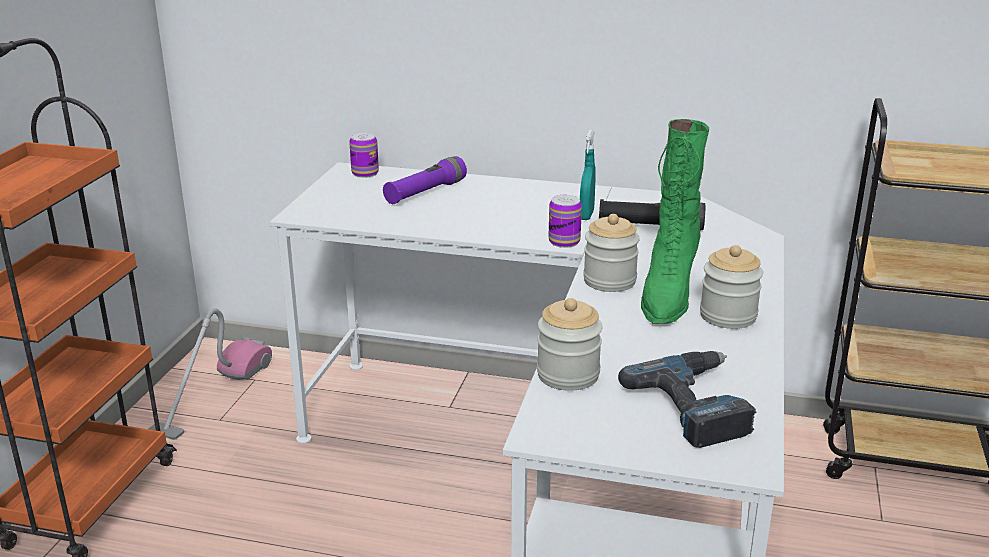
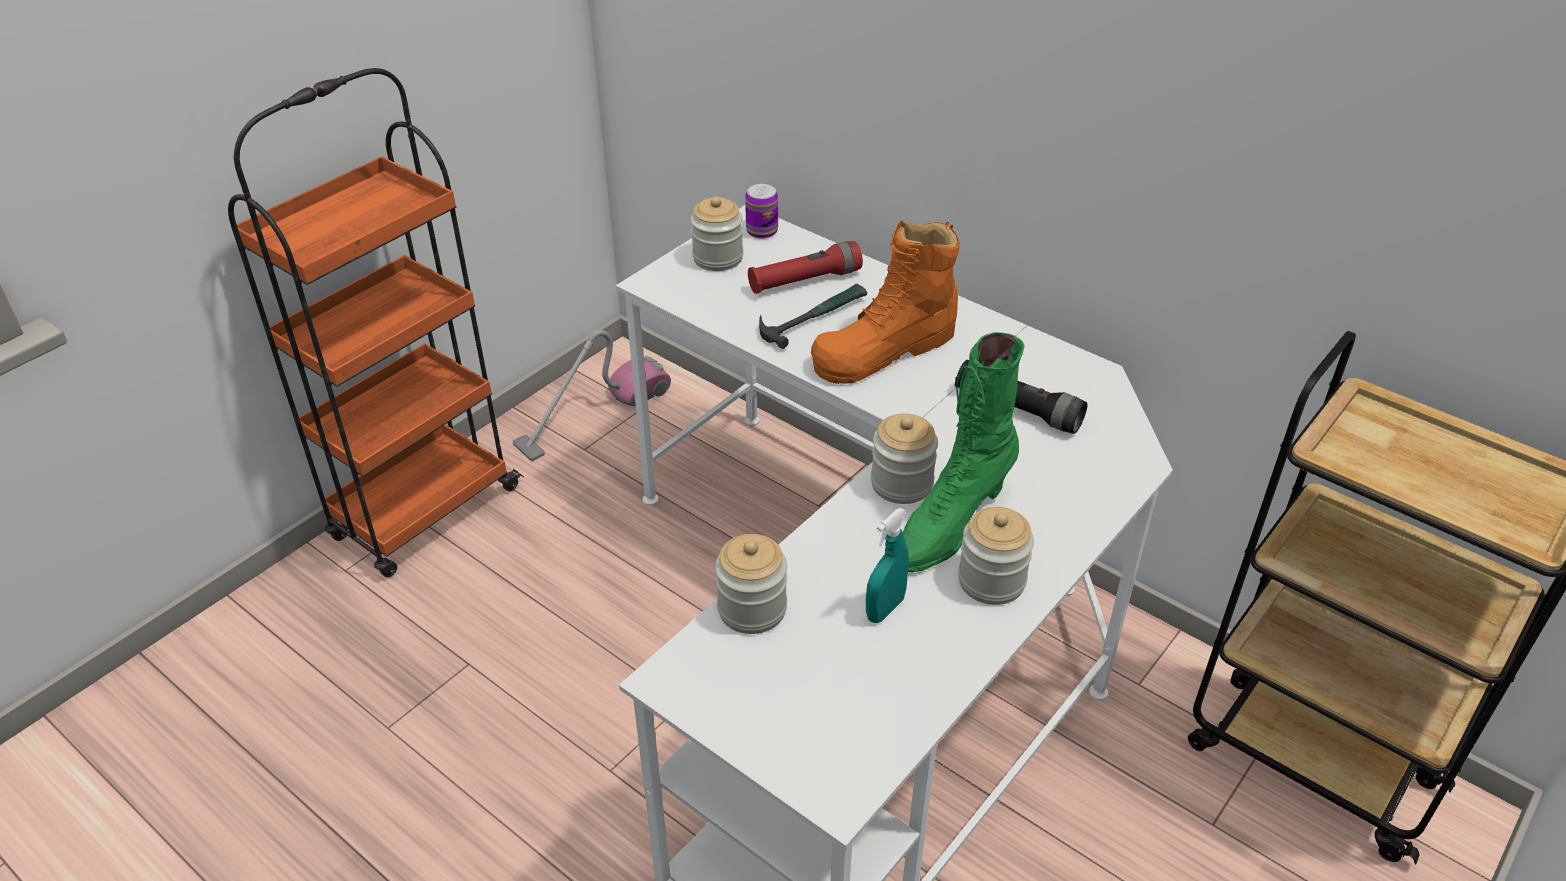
camera: 25 degrees right, 15 degrees up
(343, 192) = (718, 258): none -> jar
(425, 192) = (805, 281): purple flashlight -> red flashlight
(451, 210) = (812, 318): none -> hammer
(524, 216) = (885, 350): none -> orange boot
(564, 242) = (899, 405): can -> none
(586, 215) = (957, 368): turquoise spray bottle -> turquoise spray bottle (885, 609)
(698, 405) = (852, 699): power drill -> none

